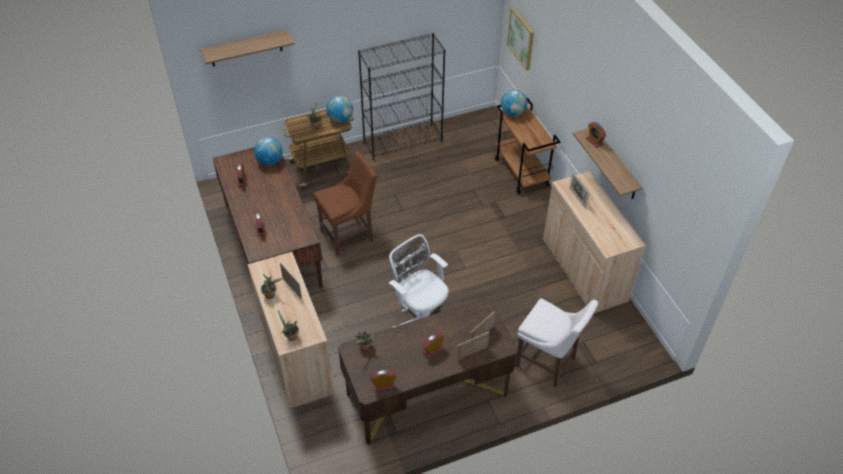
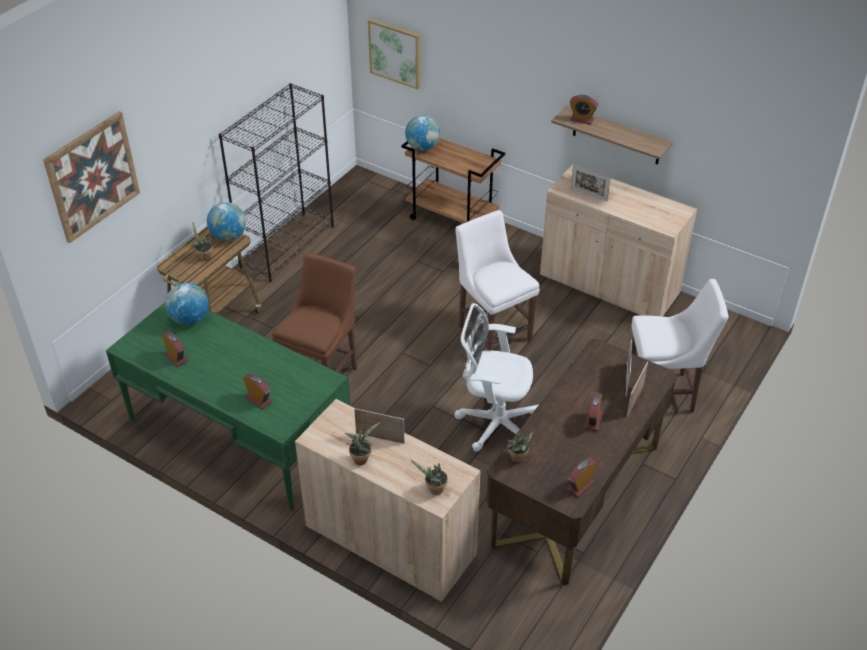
camera: 35 degrees left, 5 degrees down
(246, 48) = (93, 176): shelf -> picture
(272, 247) = (238, 436): brown desk -> green desk
(476, 261) = (493, 330): none -> white chair

